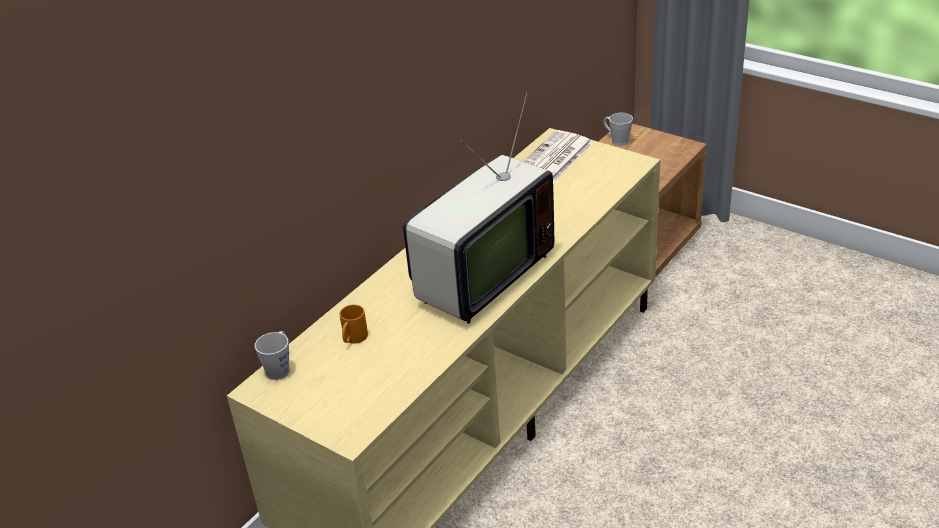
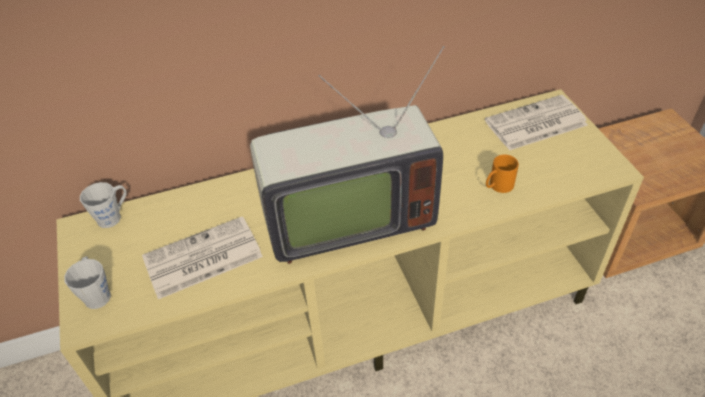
camera: 35 degrees right, 10 degrees up
(353, 339) = (189, 221): orange mug -> orange mug (498, 186)
(395, 354) = (201, 258): none -> newspaper
(617, 140) = (648, 127): grey mug -> grey mug (97, 293)

